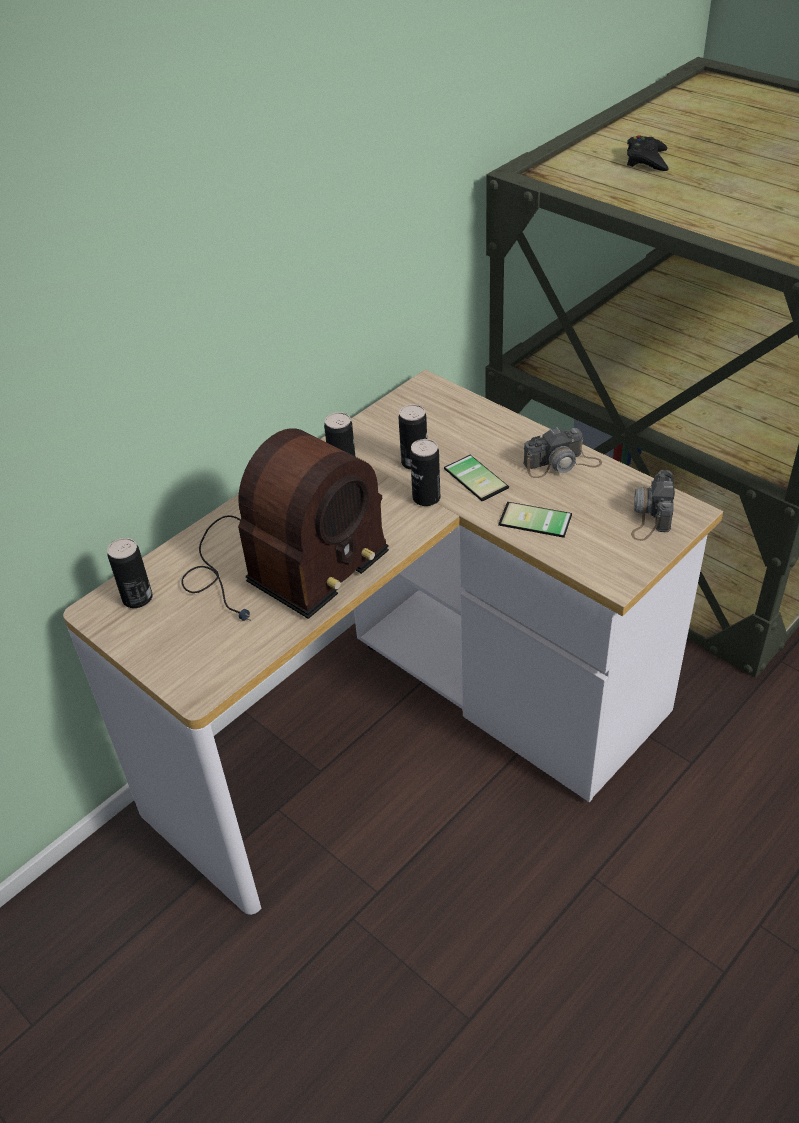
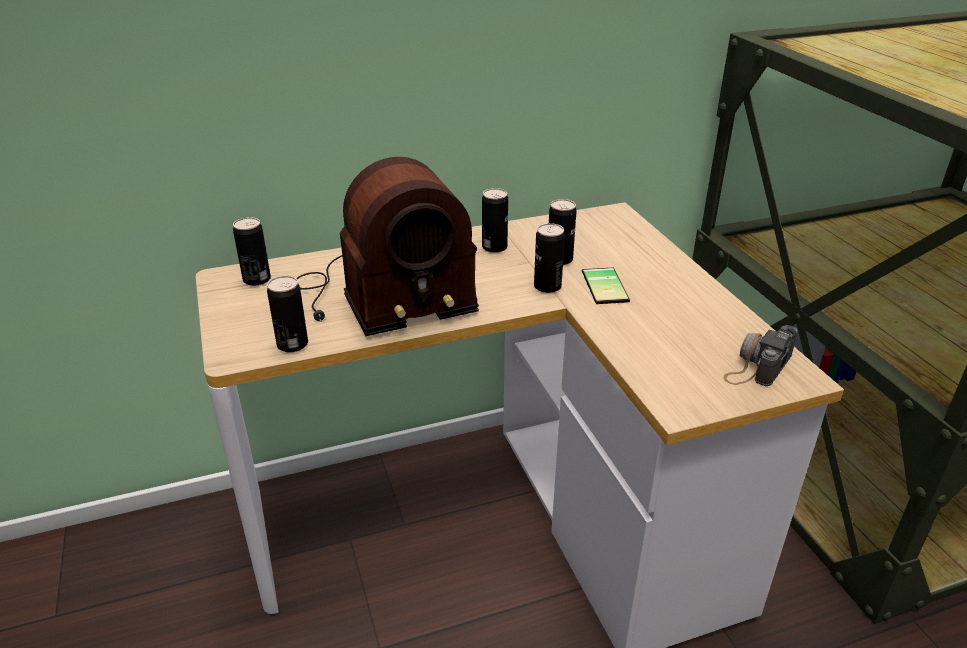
camera: 25 degrees right, 10 degrees down
(243, 655) = (292, 344): none -> can
(534, 522) = (632, 335): phone -> none
(562, 464) = (696, 299): camera -> none
(646, 160) = (901, 51): black game controller -> none

